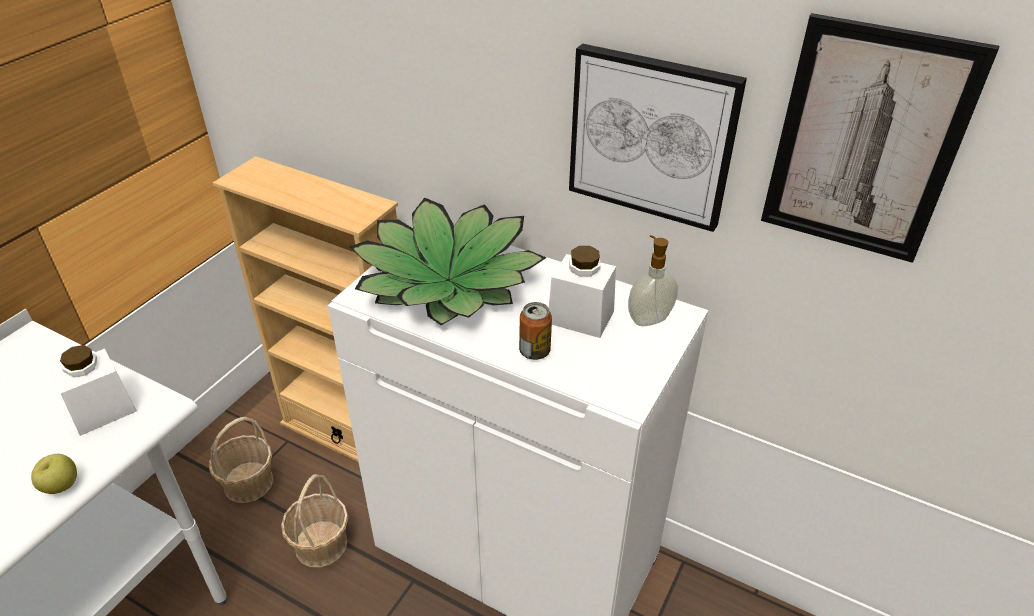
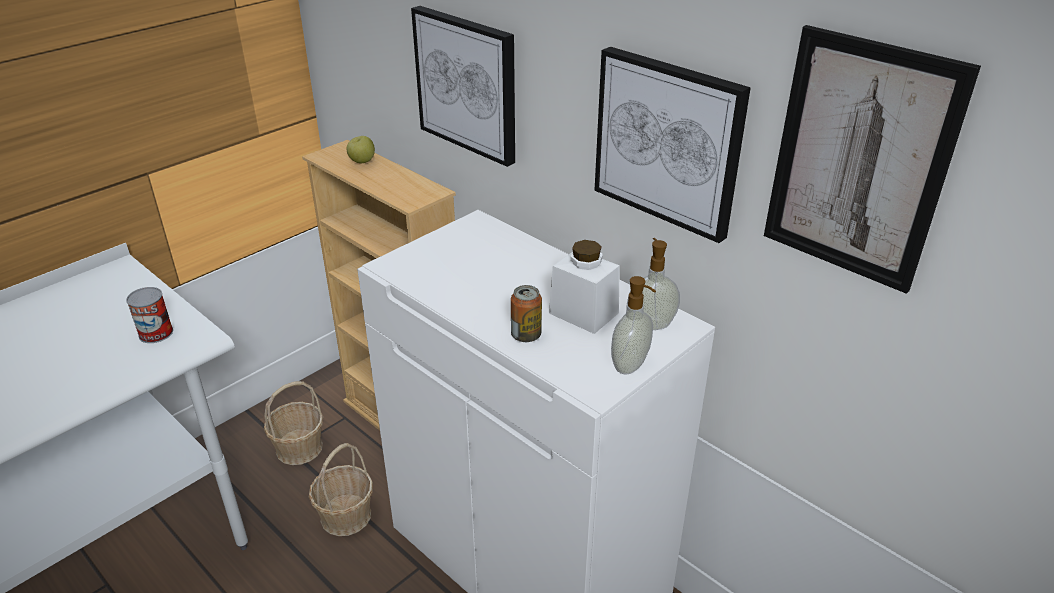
camera: 15 degrees right, 5 degrees down
(61, 486) = (100, 386): apple -> apple (362, 162)
(102, 410) = (156, 333): white jar -> can
(405, 89) = (467, 84): none -> picture
(447, 280) = (472, 264): potted plant -> none
(649, 366) = (631, 365): none -> soap dispenser

